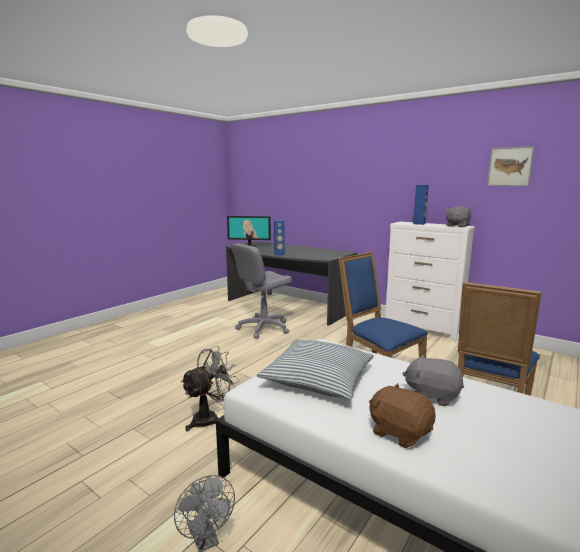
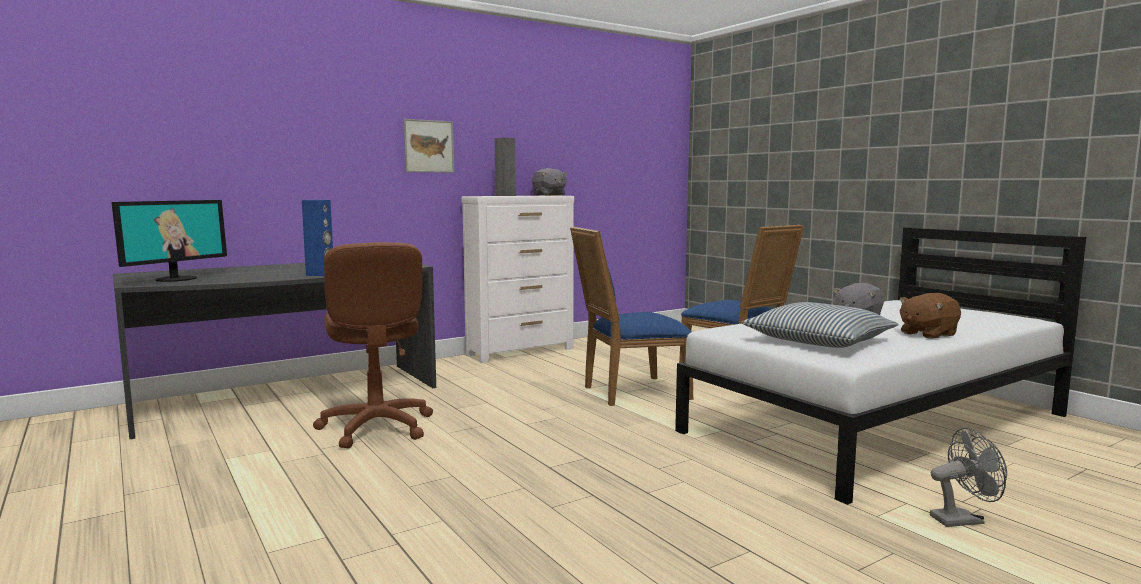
camera: 70 degrees left, 5 degrees down
(210, 418) = (699, 499): grey fan -> none
(263, 328) = (376, 427): grey office chair -> brown office chair
(419, 223) = (505, 195): blue speaker -> grey speaker
(510, 166) = (579, 120): picture -> picture (428, 146)

